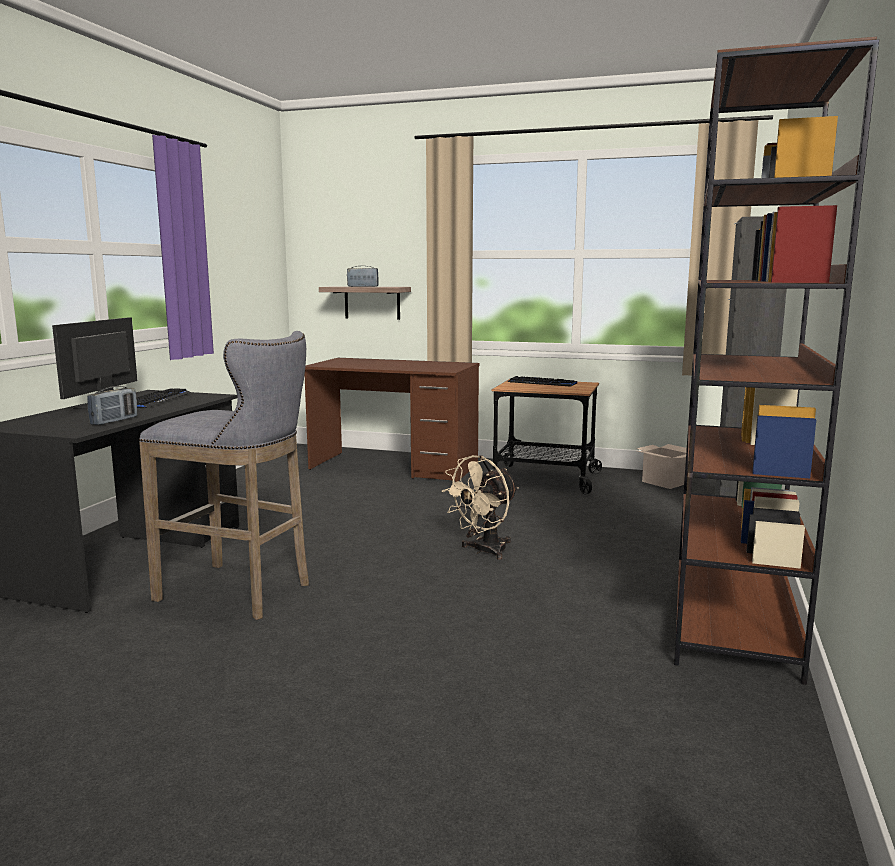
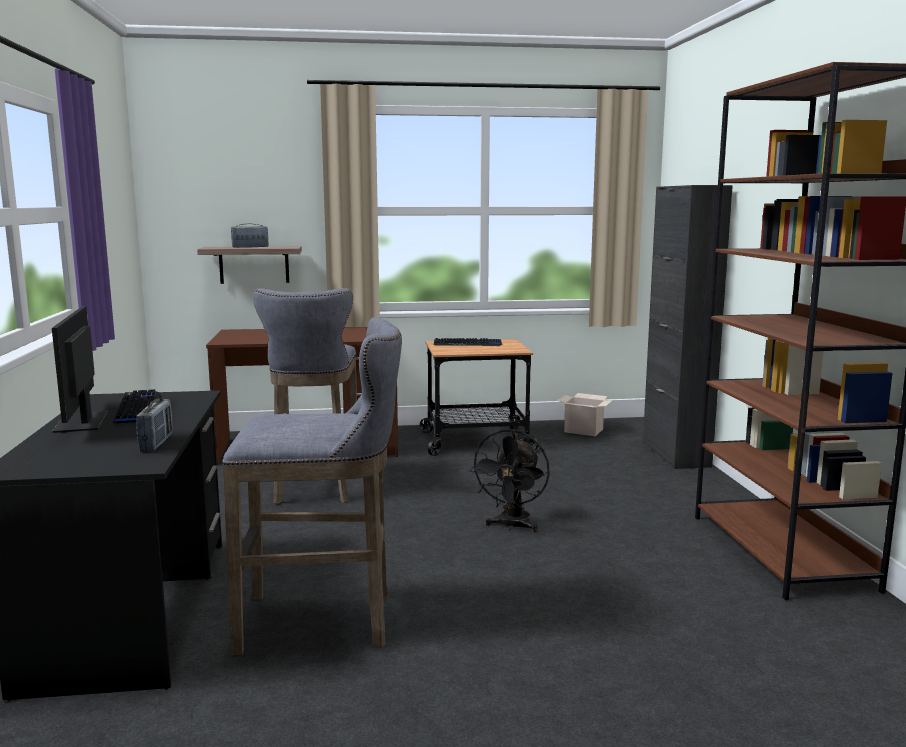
camera: 25 degrees left, 0 degrees up
(360, 497) = (316, 488): none -> grey stool
(484, 551) = (512, 526): beige fan -> black fan

